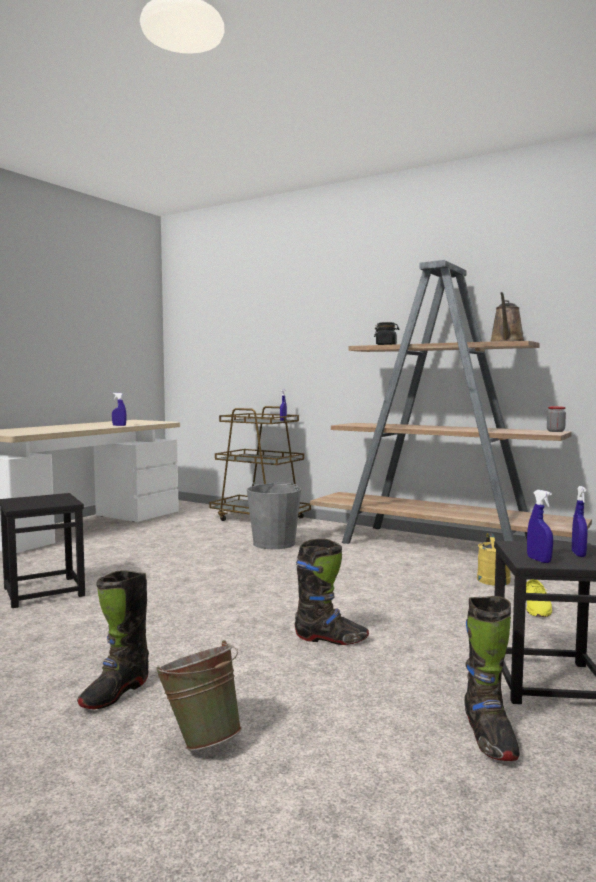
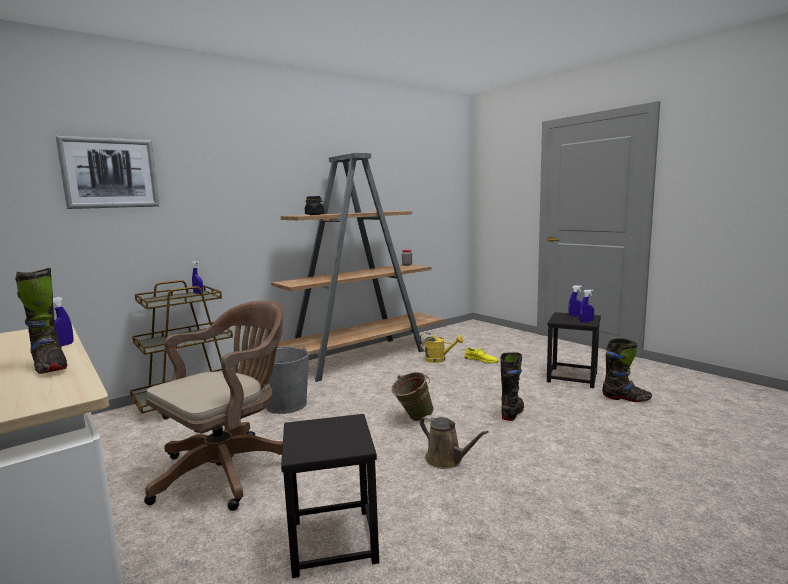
camera: 70 degrees left, 5 degrees up
(115, 693) = (592, 492): black boot -> black boot (50, 367)
(146, 550) = (229, 469): none -> brown office chair
(201, 739) = (646, 464): green bucket -> green bucket (412, 419)
(248, 310) = (110, 173): none -> picture
(506, 342) = (387, 211): brown watering can -> brown watering can (446, 460)

